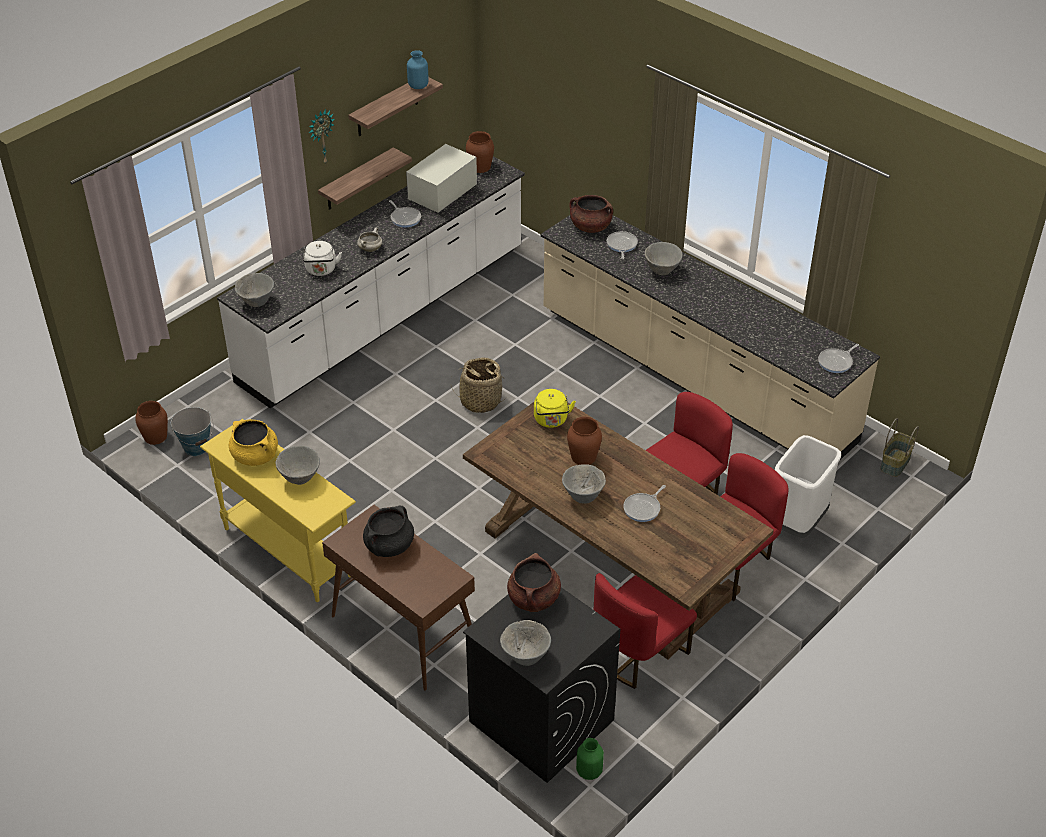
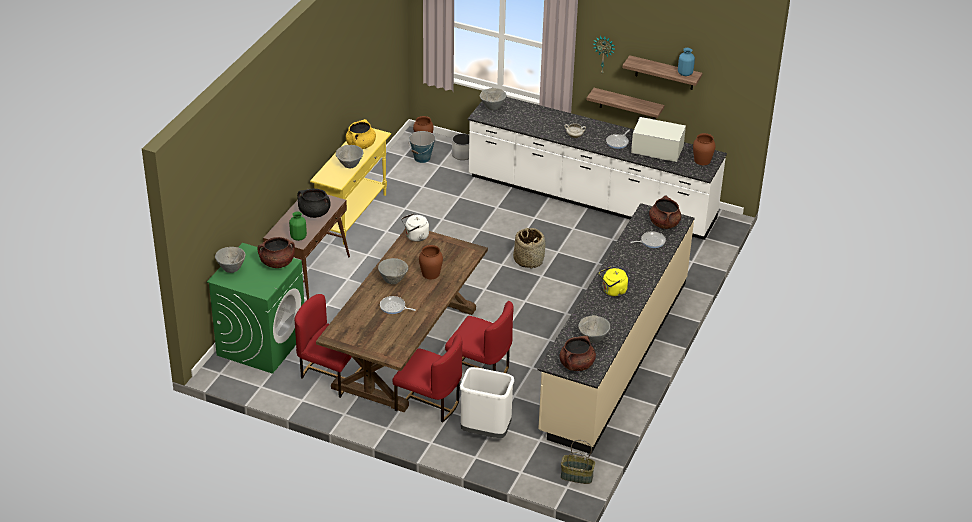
camera: 70 degrees right, 5 degrees down
(215, 406) = (462, 155): none -> white planter
(321, 270) = (539, 123): white kettle -> white kettle (415, 237)
(540, 720) = (261, 343): black washing machine -> green washing machine
(551, 420) = (458, 254): yellow kettle -> yellow kettle (613, 291)
(589, 771) = (230, 370): green vase -> green vase (298, 237)
(662, 271) = (633, 265): grey bowl -> grey bowl (593, 339)
(836, 362) = (576, 365): frying pan -> brown cooking pot

